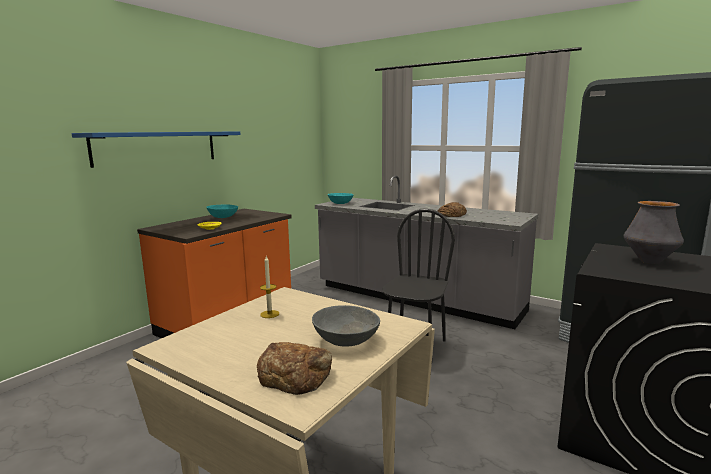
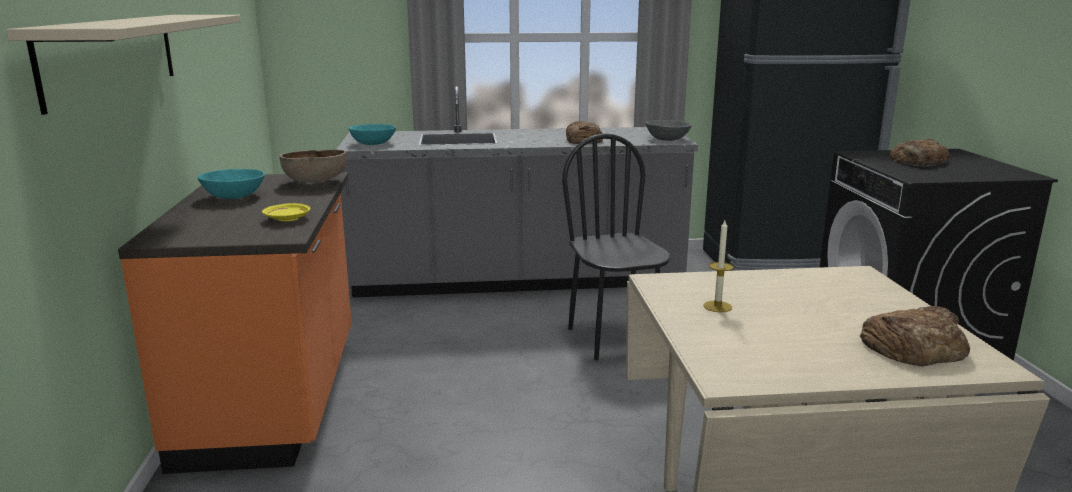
camera: 40 degrees left, 5 degrees up
(157, 147) = (112, 56): blue shelf -> beige shelf
(266, 216) = (315, 182): none -> brown bowl
(345, 340) = (859, 304): grey bowl -> grey bowl (667, 139)
(649, 261) = (918, 161): vase -> bread

